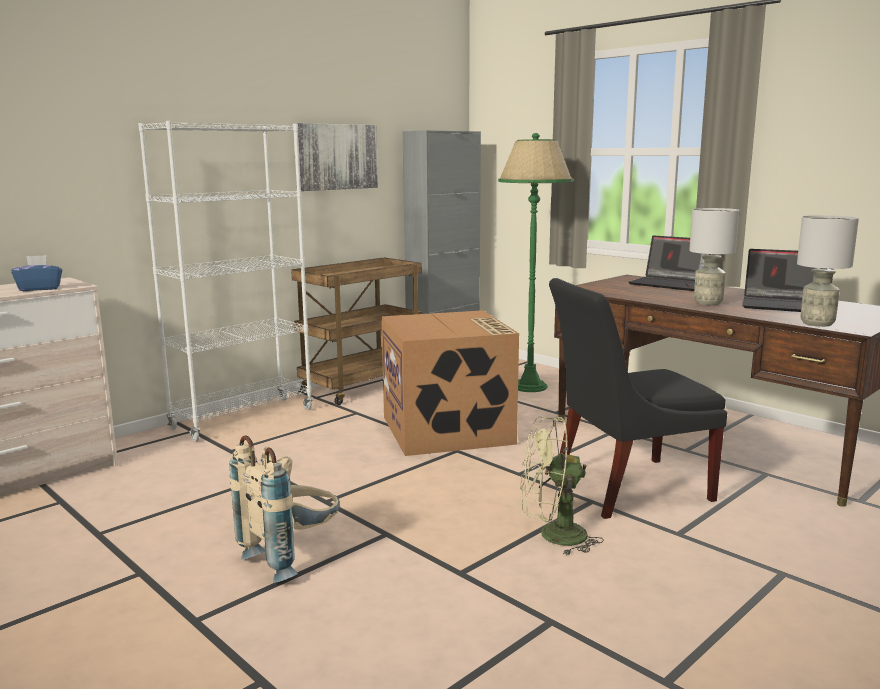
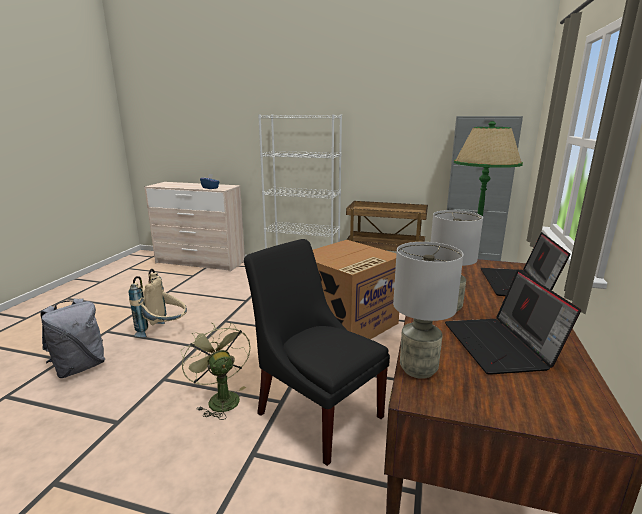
camera: 60 degrees right, 5 degrees up
(325, 657) = (80, 367): none -> grey backpack
(335, 157) = (396, 134): picture -> none

